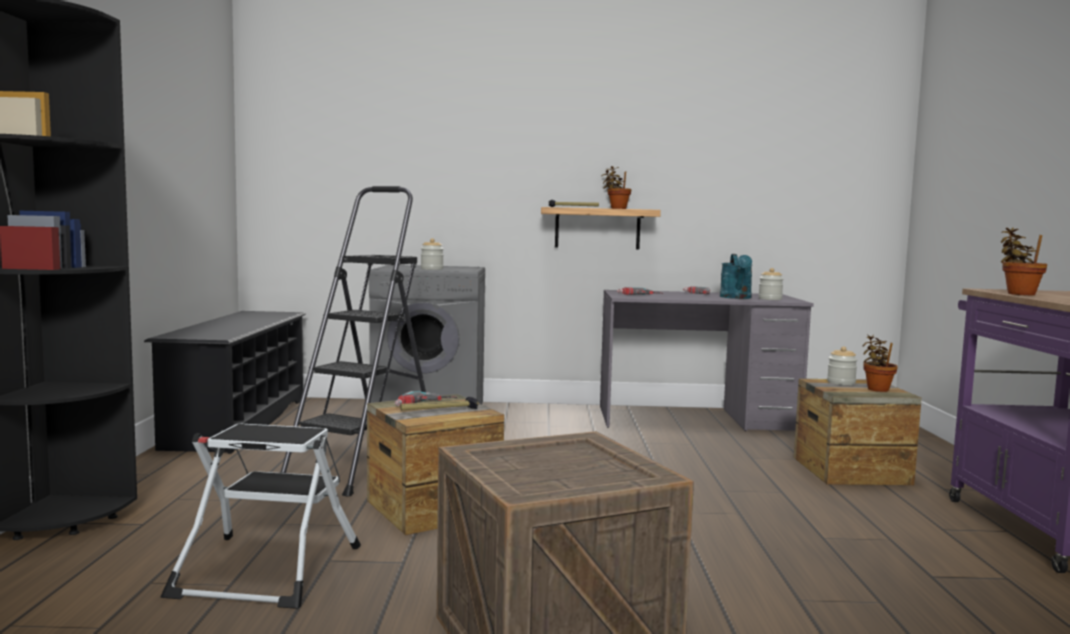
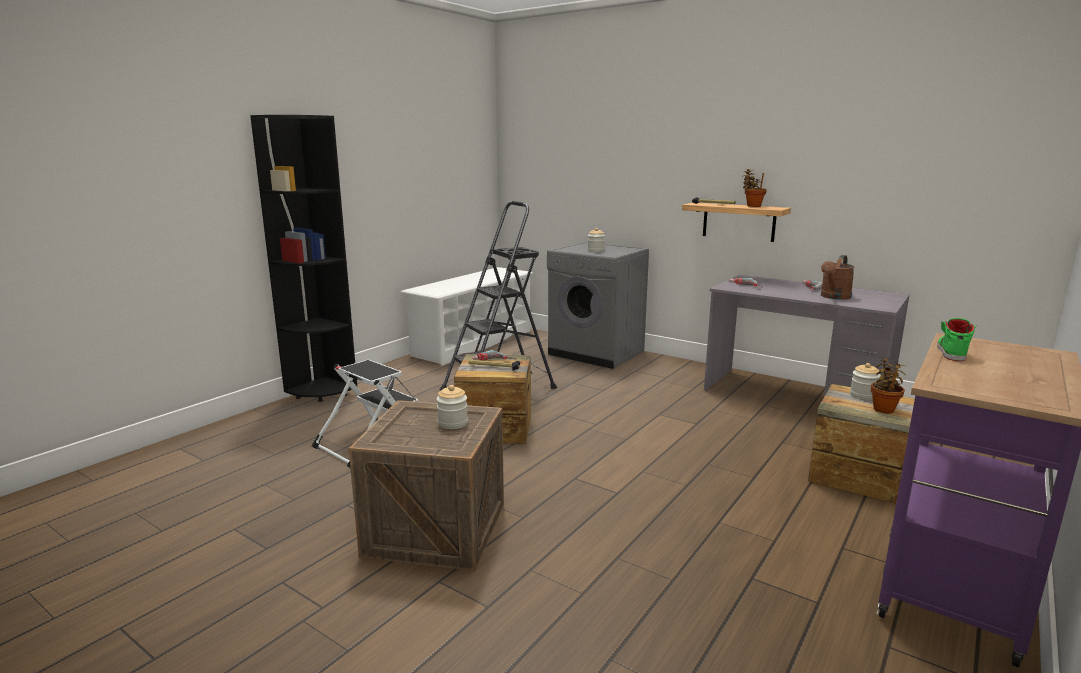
camera: 35 degrees right, 10 degrees up
(238, 422) = (473, 343): black shoe rack -> white shoe rack
(736, 298) = (834, 297): turquoise watering can -> brown watering can
(770, 299) = (864, 302): jar -> jar (452, 423)
(1018, 294) = (951, 351): potted plant -> green shoe

